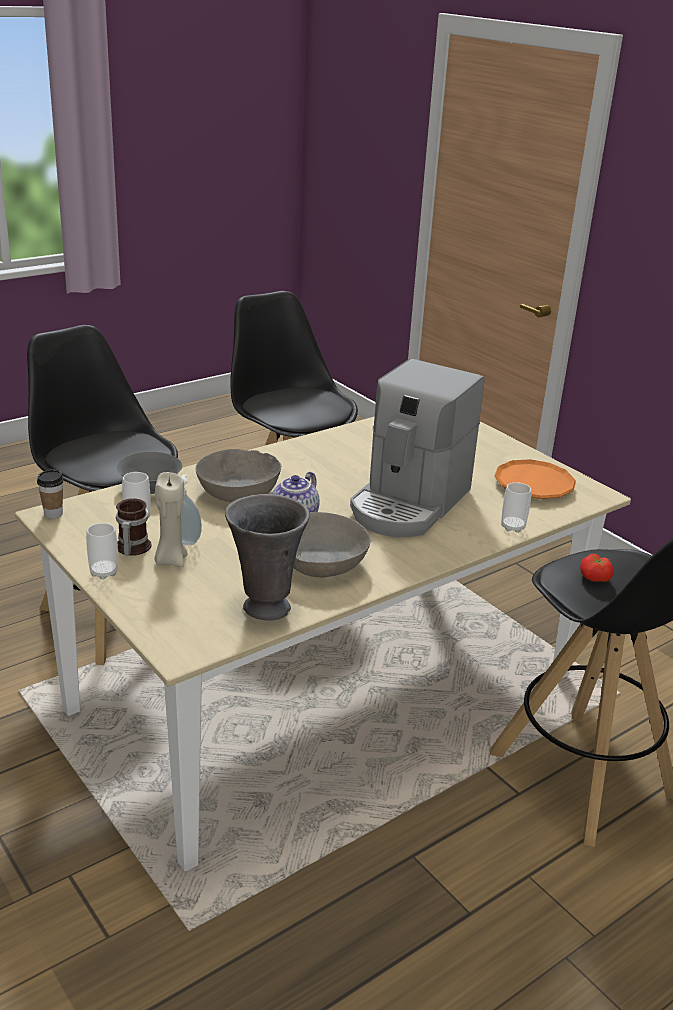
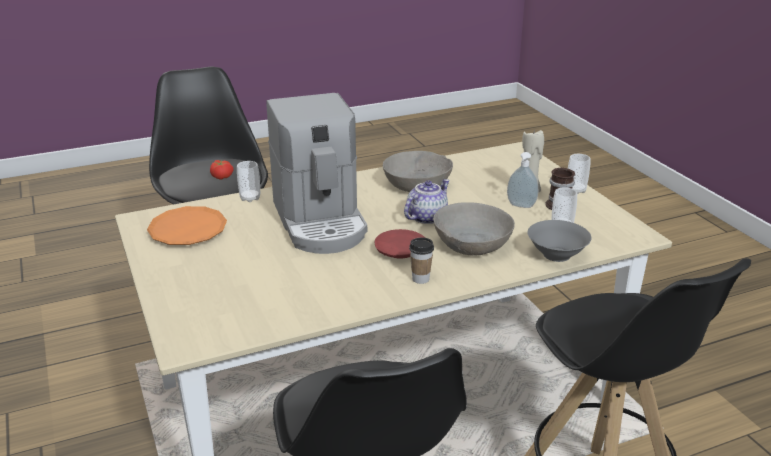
camera: 165 degrees left, 0 degrees up
(53, 514) = (636, 235): cup -> cup (420, 279)
(264, 608) = (464, 164): grey vase -> none
(310, 480) = (400, 251): none -> red plate
(409, 504) = (320, 222): coffee machine -> coffee machine turned 120 degrees clockwise

